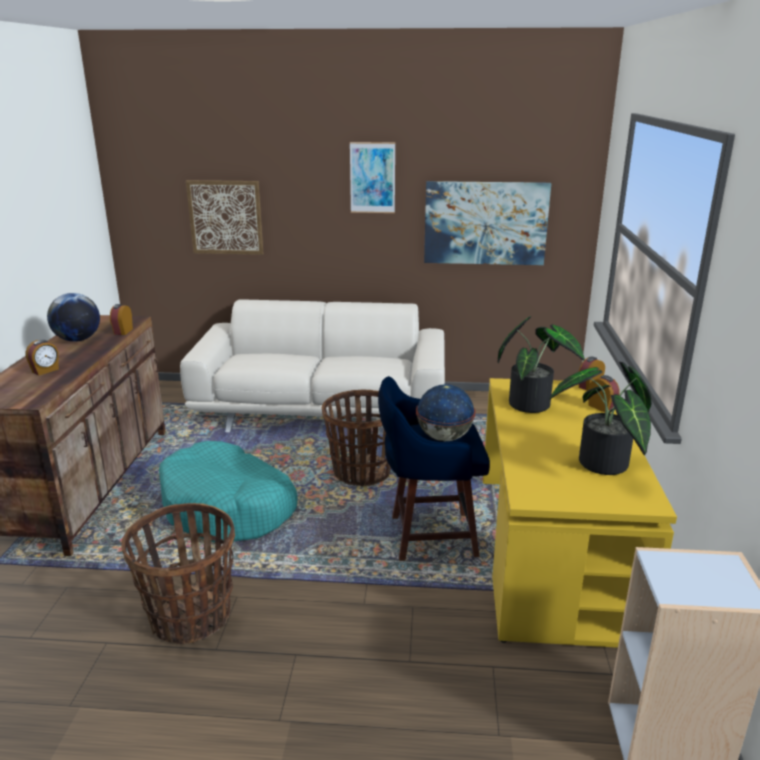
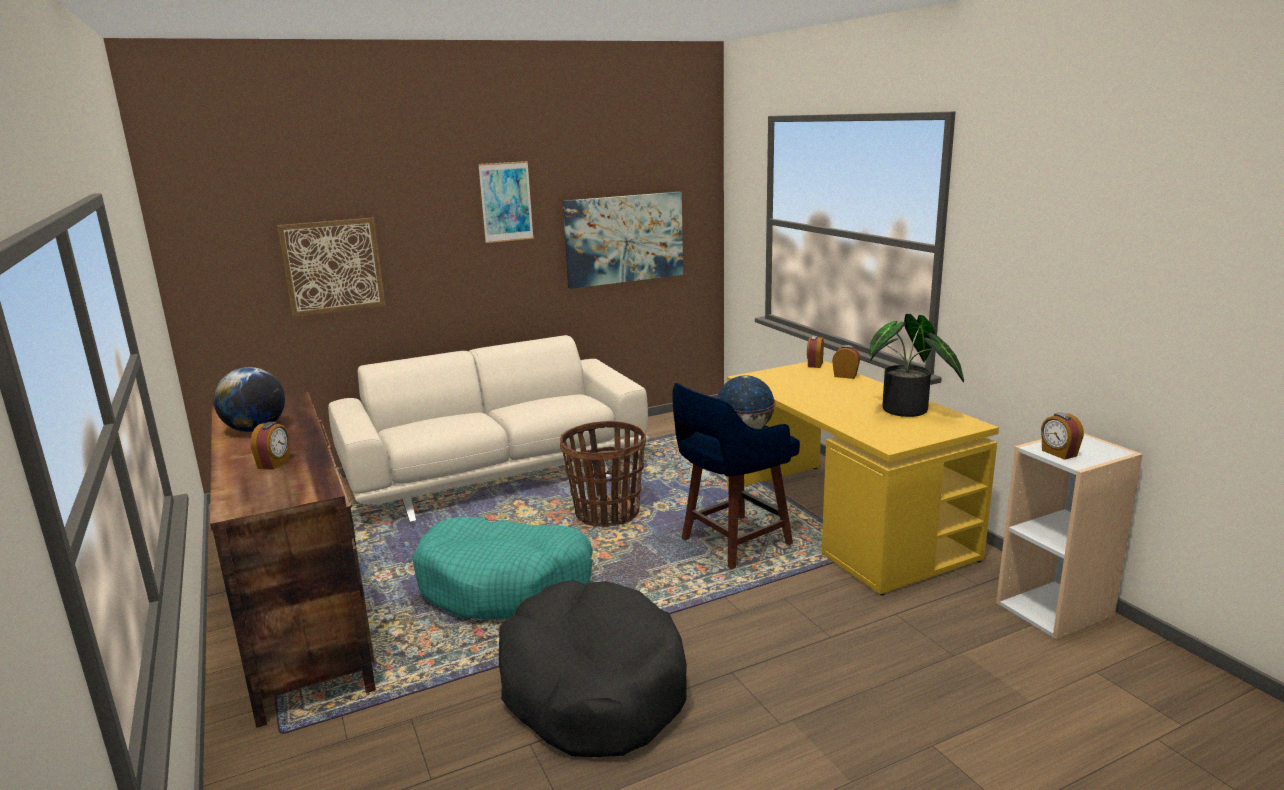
camera: 30 degrees left, 5 degrees down
(123, 331) = (301, 411): alarm clock -> alarm clock (1058, 453)
(190, 617) = (592, 687): basket -> black dog bed
(533, 404) = (792, 385): potted plant -> none

